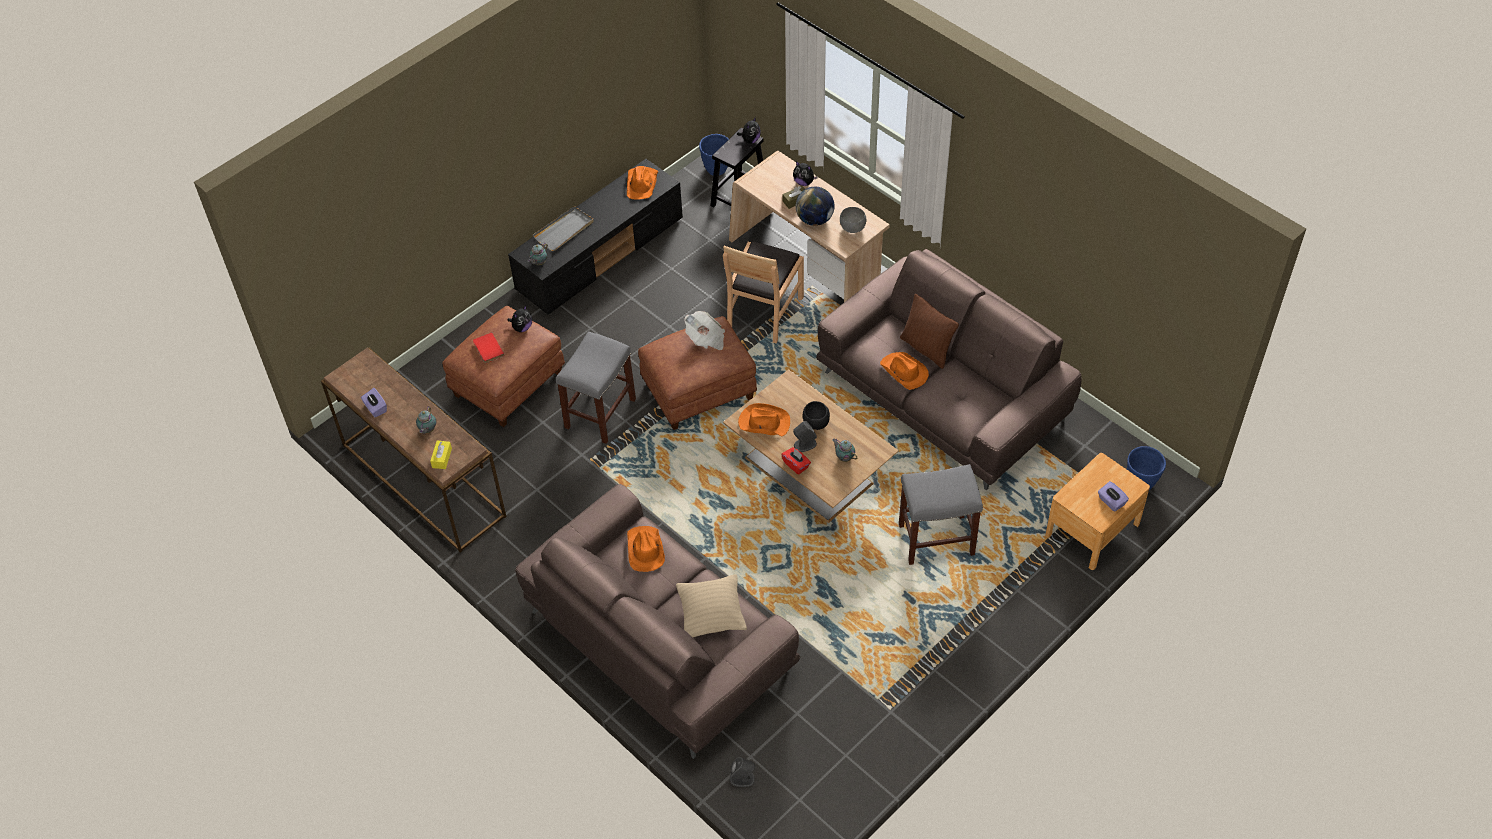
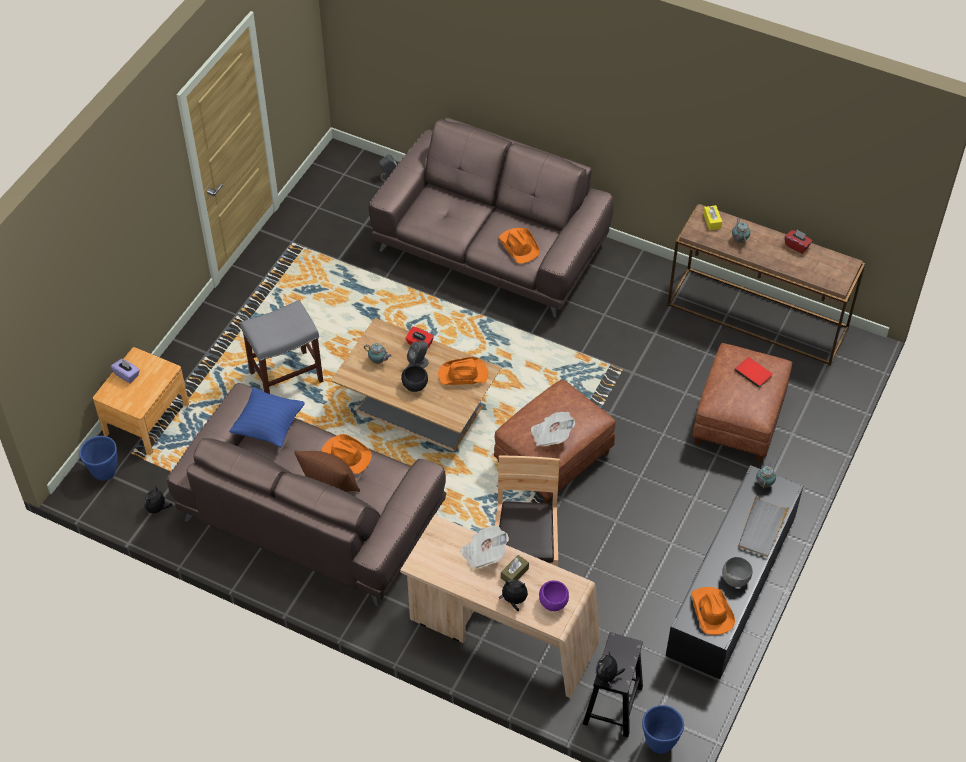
camera: 160 degrees right, 0 degrees up
(375, 408) = (797, 246): purple tissue box -> red tissue box
(522, 327) = (736, 404): plush toy -> plush toy (157, 509)
(600, 412) = (636, 414): grey stool -> none
(711, 615) = (444, 214): beige pillow -> none
(773, 174) = (553, 602): none -> purple bowl
(815, 219) = (484, 554): globe -> newspaper
(852, 228) = (439, 553): grey bowl -> grey bowl (736, 579)
(972, 417) = (268, 426): none -> blue pillow

